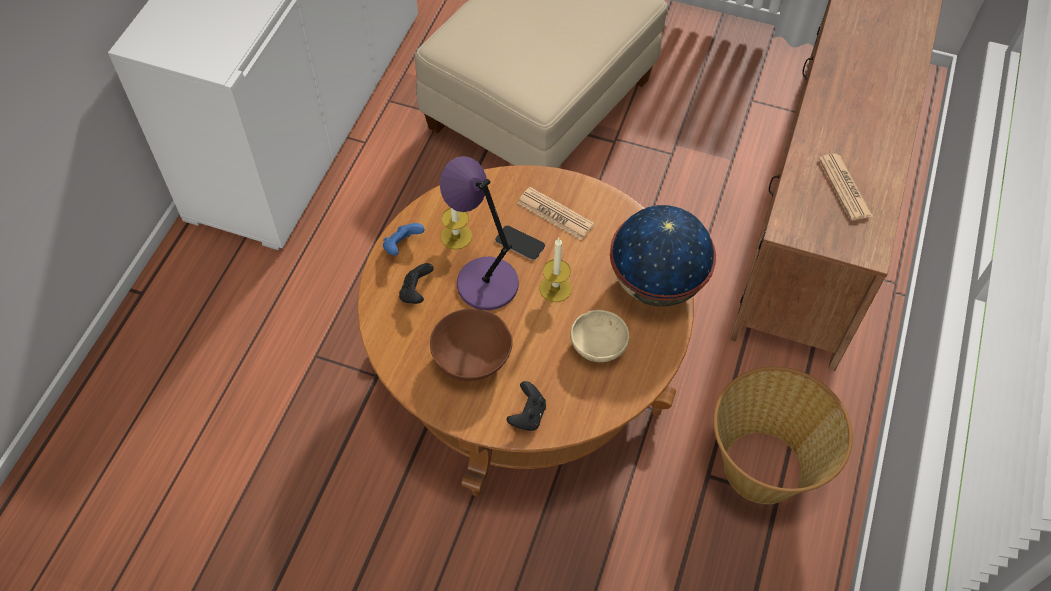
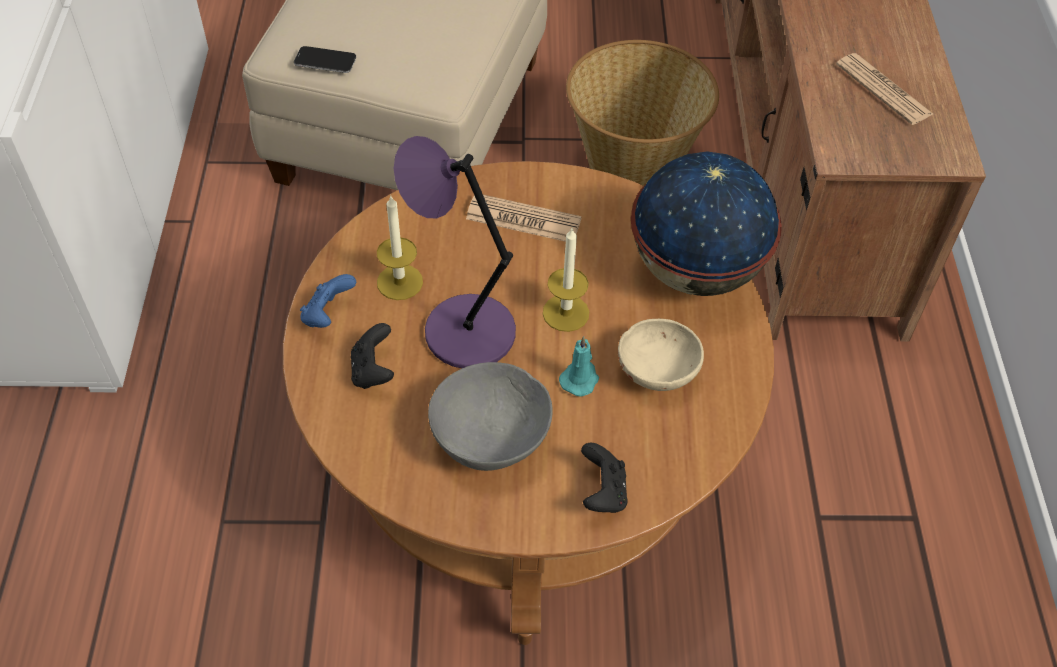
camera: 20 degrees left, 5 degrees down
(471, 358) = (490, 438): brown bowl -> grey bowl
(520, 243) = (492, 268): phone -> phone (325, 61)
(545, 336) = (580, 379): none -> turquoise candle
(763, 466) = (880, 483): basket -> basket (632, 167)

